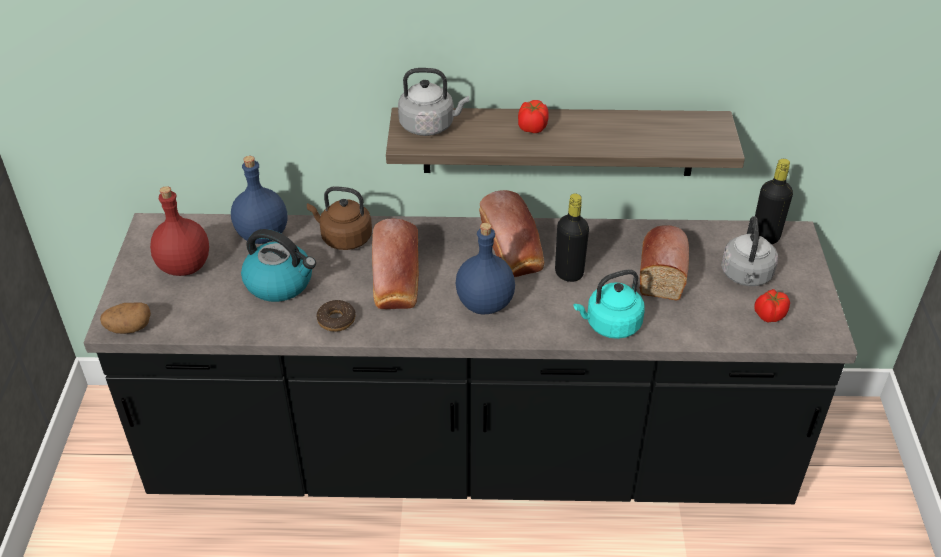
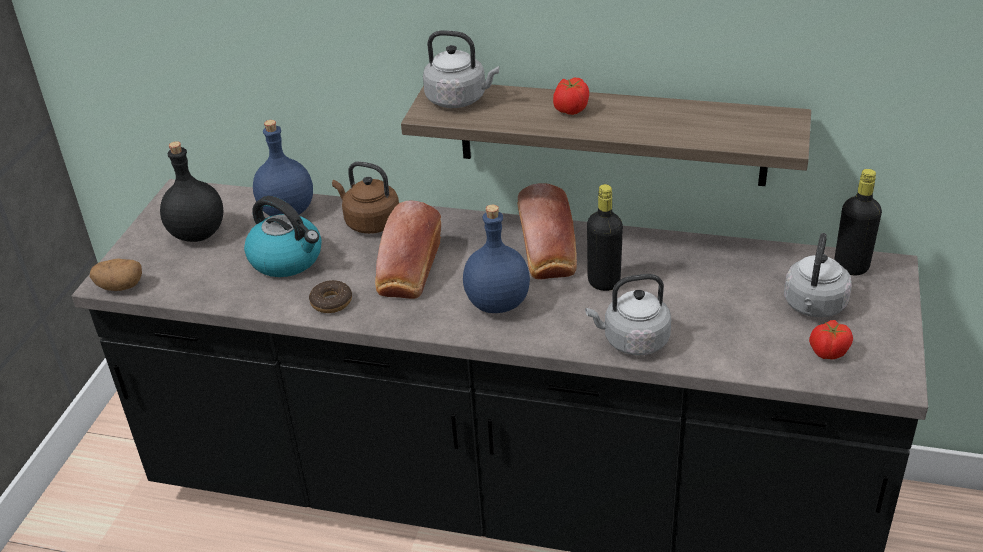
camera: 15 degrees right, 5 degrees down
(183, 266) = (197, 233): red bottle -> black bottle
(610, 325) = (632, 341): turquoise kettle -> grey kettle
(662, 270) = (713, 290): bread -> none

